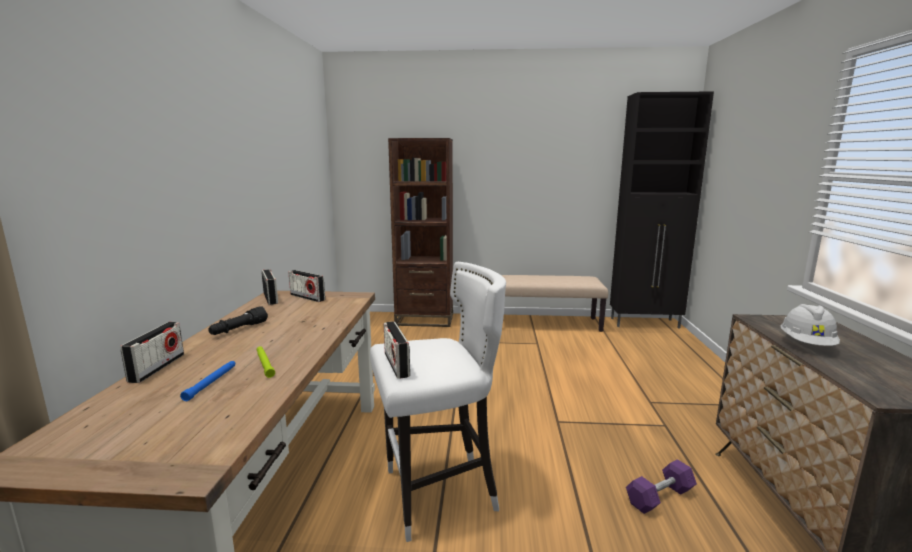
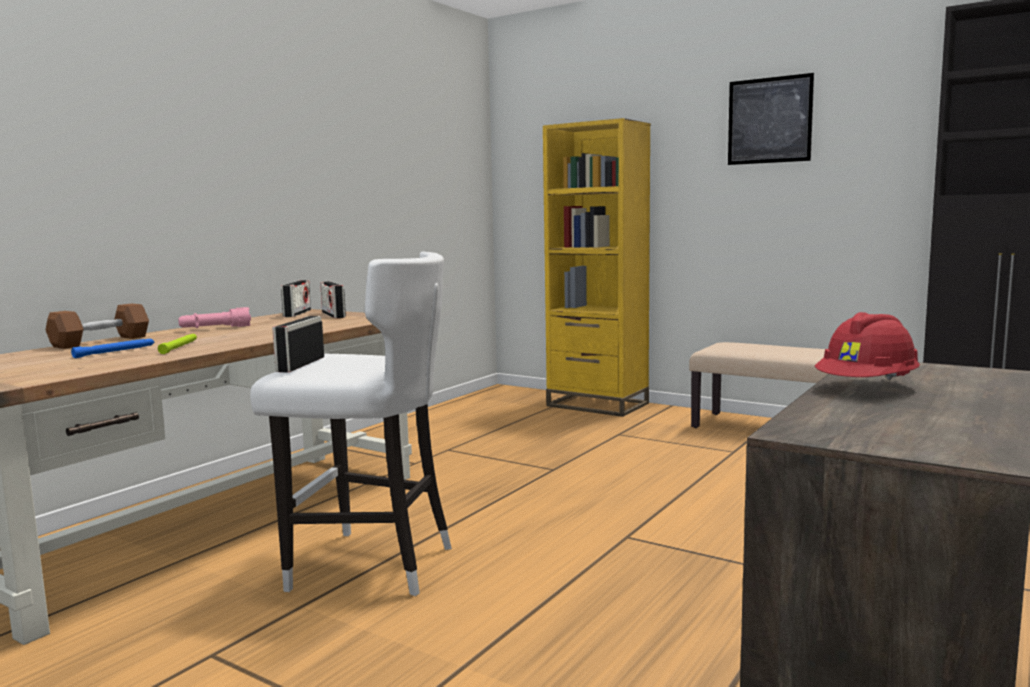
camera: 30 degrees right, 5 degrees down
(157, 368) = (101, 341): radio -> brown dumbbell
(238, 329) = (215, 328): black flashlight -> pink flashlight
(424, 319) = (597, 405): brown bookcase -> yellow bookcase
(527, 143) = (769, 120): none -> picture
(659, 497) = (655, 643): purple dumbbell -> none
(807, 344) = (867, 387): white hard hat -> red hard hat

